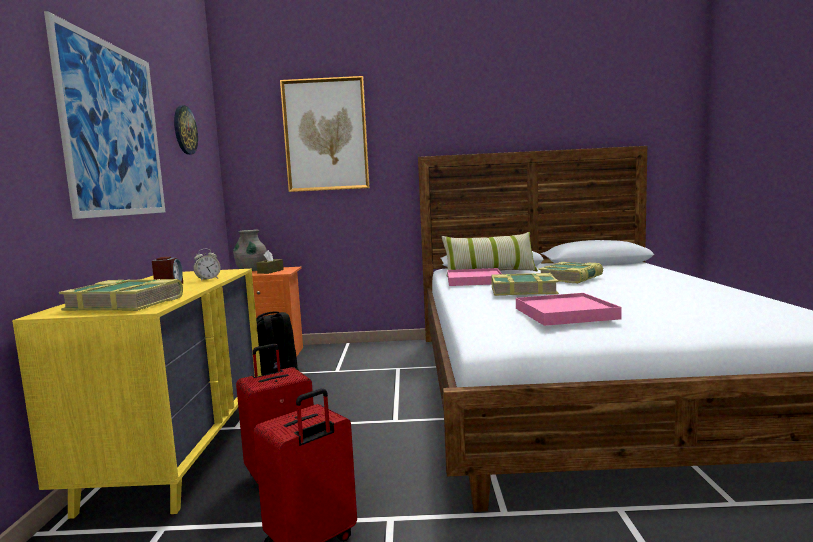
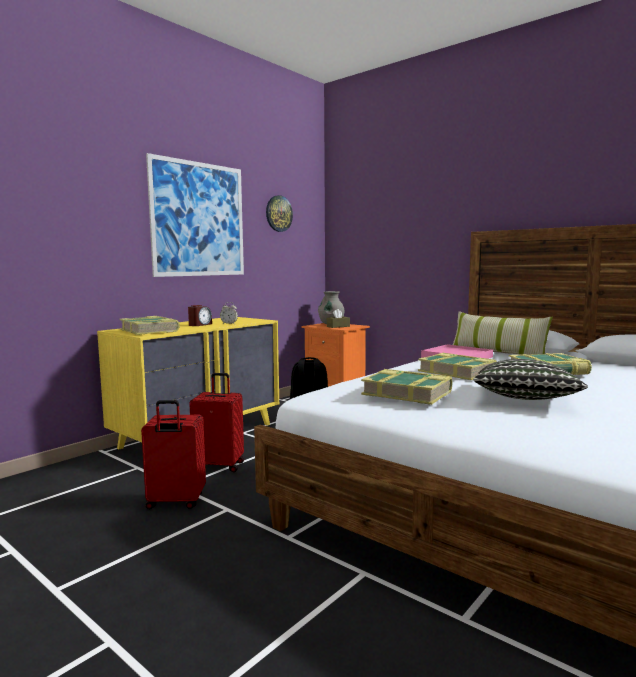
camera: 40 degrees right, 0 degrees up
(326, 135) = (398, 212): picture -> none
(565, 313) = (407, 393): pink tray -> book
(632, 300) = (524, 400): none -> pillow

